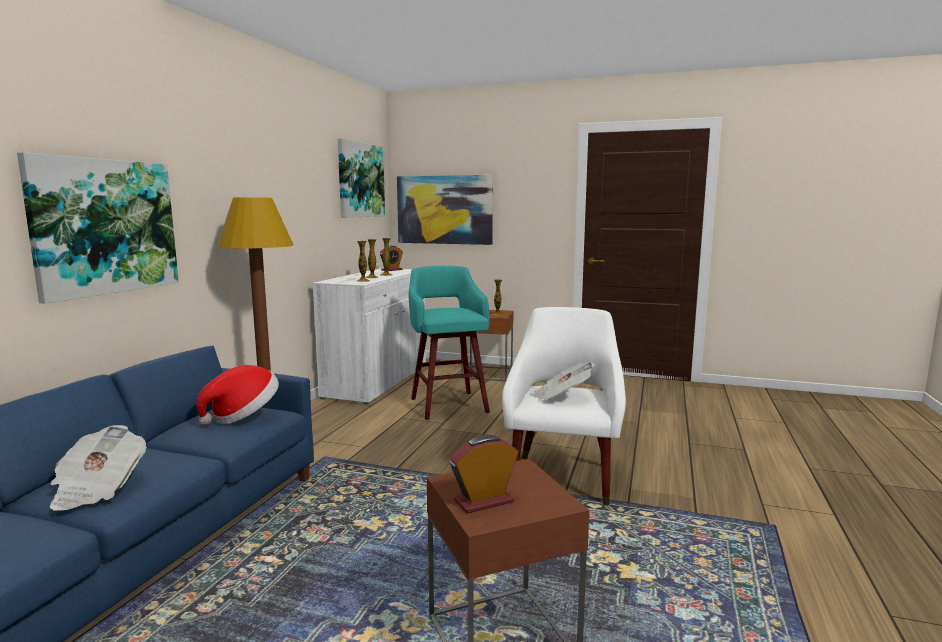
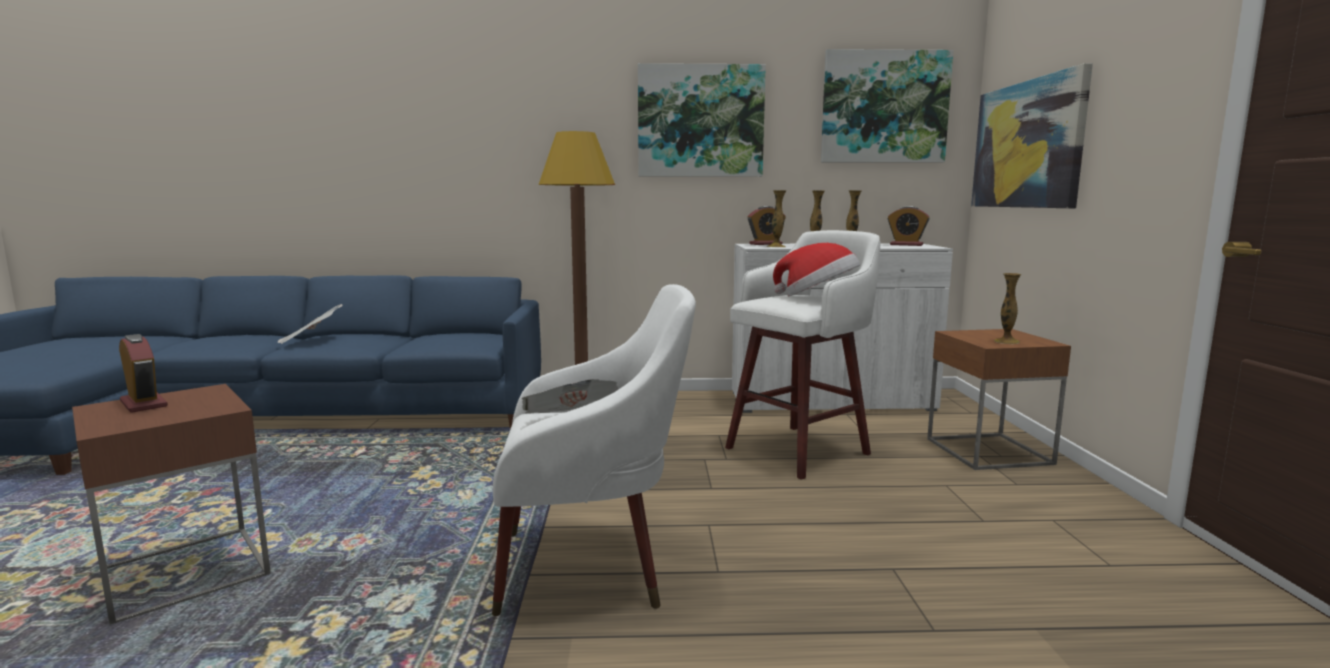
camera: 70 degrees right, 0 degrees up
(105, 226) = (456, 162): picture -> picture (700, 121)
(243, 416) = (460, 339): hat -> hat (817, 297)
(335, 280) = (765, 244): none -> alarm clock
(448, 404) = (801, 450): turquoise stool -> white stool

